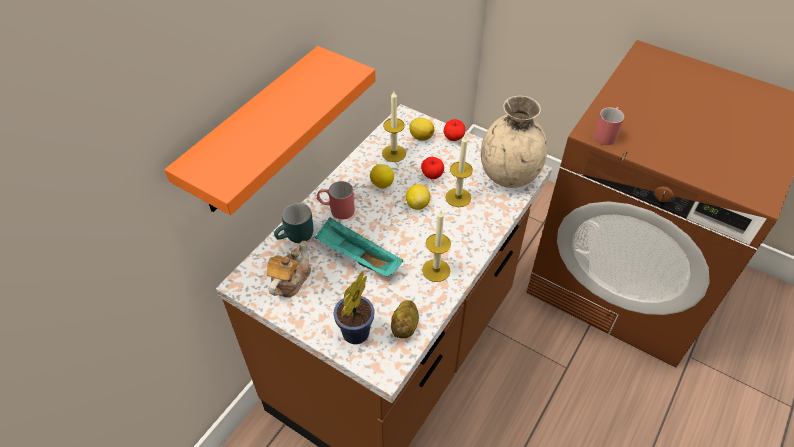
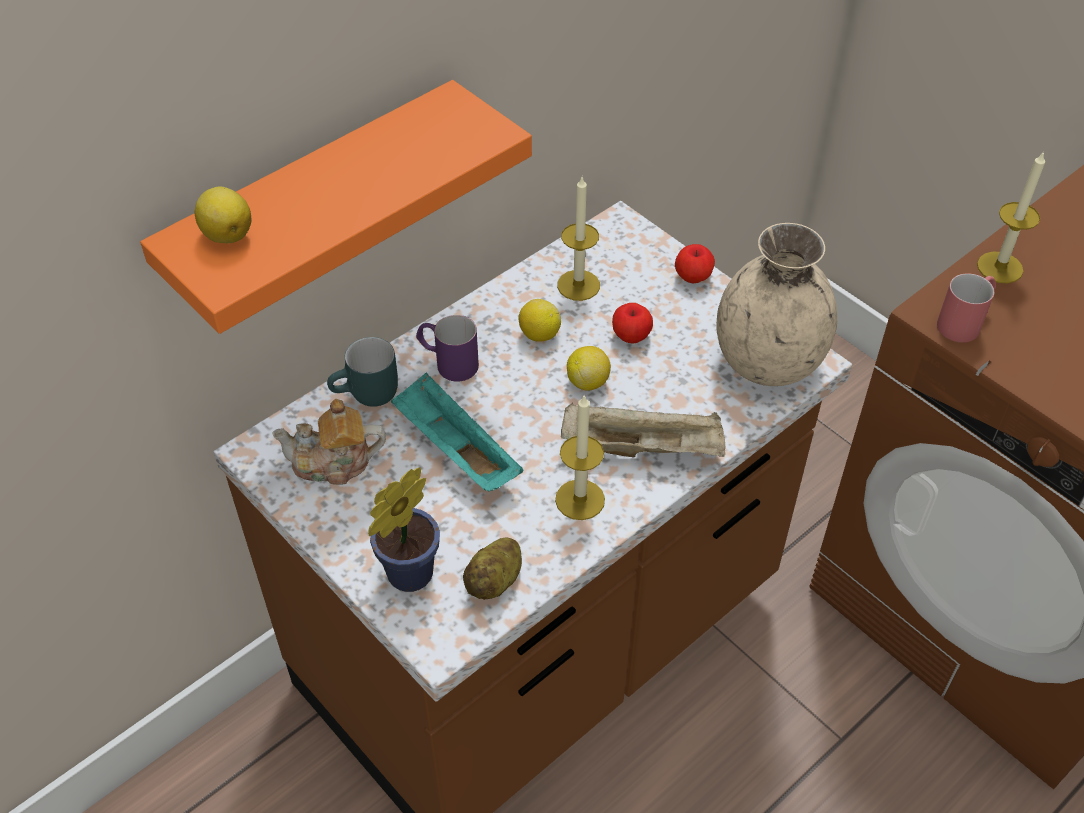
camera: 15 degrees right, 0 degrees up
(290, 280) = (334, 463): teapot -> teapot turned 135 degrees counterclockwise
(336, 209) = (448, 362): red mug -> purple mug
(420, 136) = (635, 264): lemon -> lemon (227, 233)
(458, 197) = (663, 383): candle -> candle (1000, 267)
(460, 234) = (644, 447): none -> beige tray

